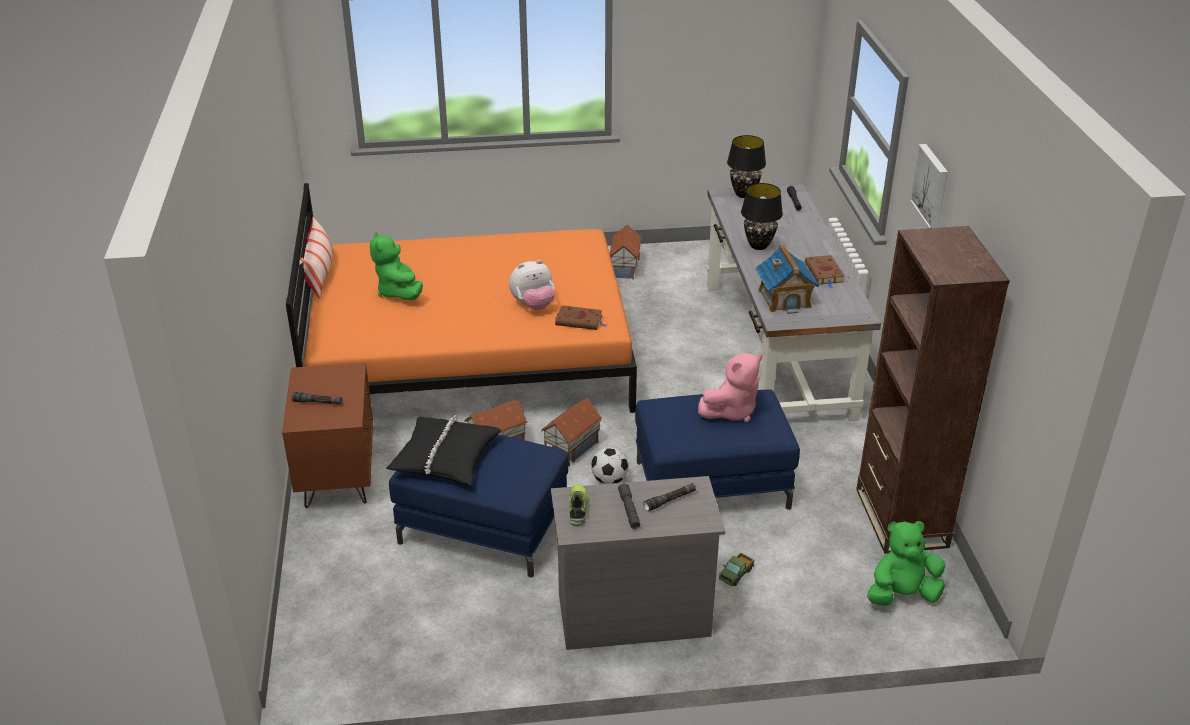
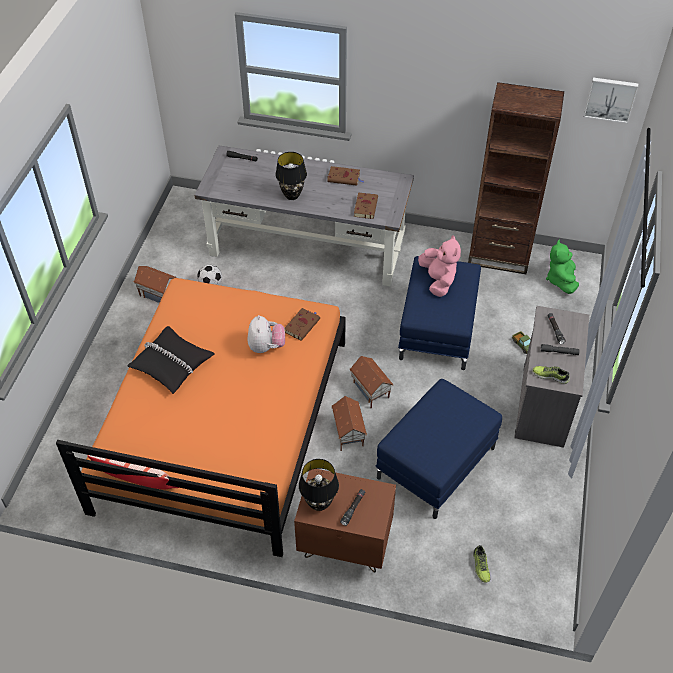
camera: 70 degrees left, 15 degrees up
(338, 597) = (480, 566): none -> shoe
(398, 292) = (200, 429): green plush toy -> none
(445, 458) = (433, 446): black pillow -> black pillow (171, 364)
(609, 480) = (412, 379): football -> football (211, 285)
(743, 194) = (215, 179): black table lamp -> black table lamp (319, 504)
(784, 298) = (365, 206): toy house -> brown book
(931, 186) = (419, 79): picture -> picture (610, 99)

